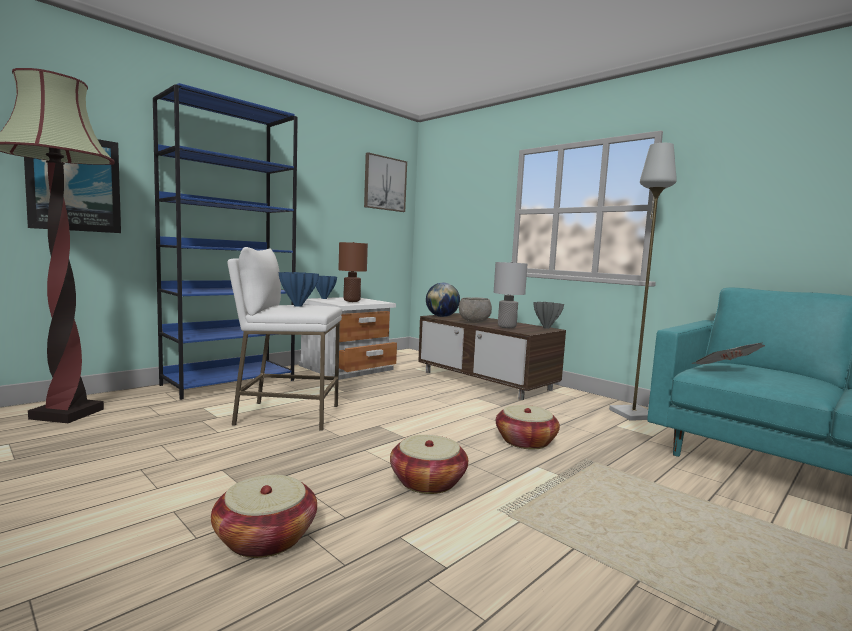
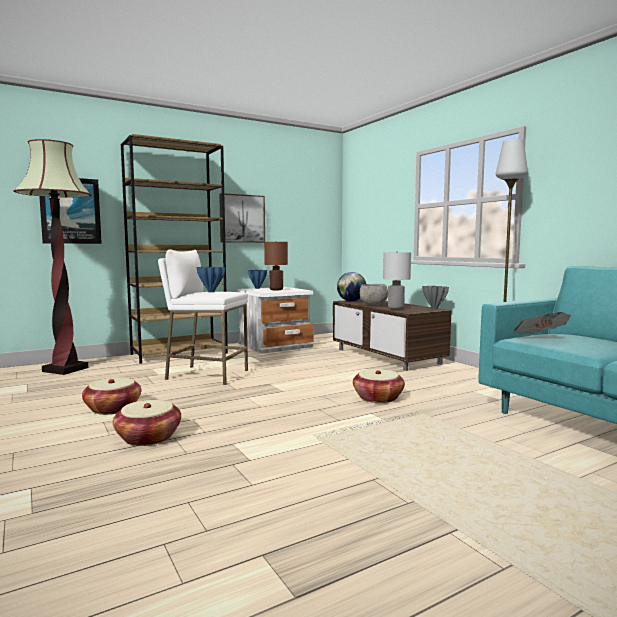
camera: 15 degrees right, 0 degrees up
(230, 382) = (179, 353): blue bookcase -> brown bookcase
(385, 183) = (311, 189): picture -> picture (242, 218)
(428, 482) = (276, 417): basket -> basket (113, 409)

